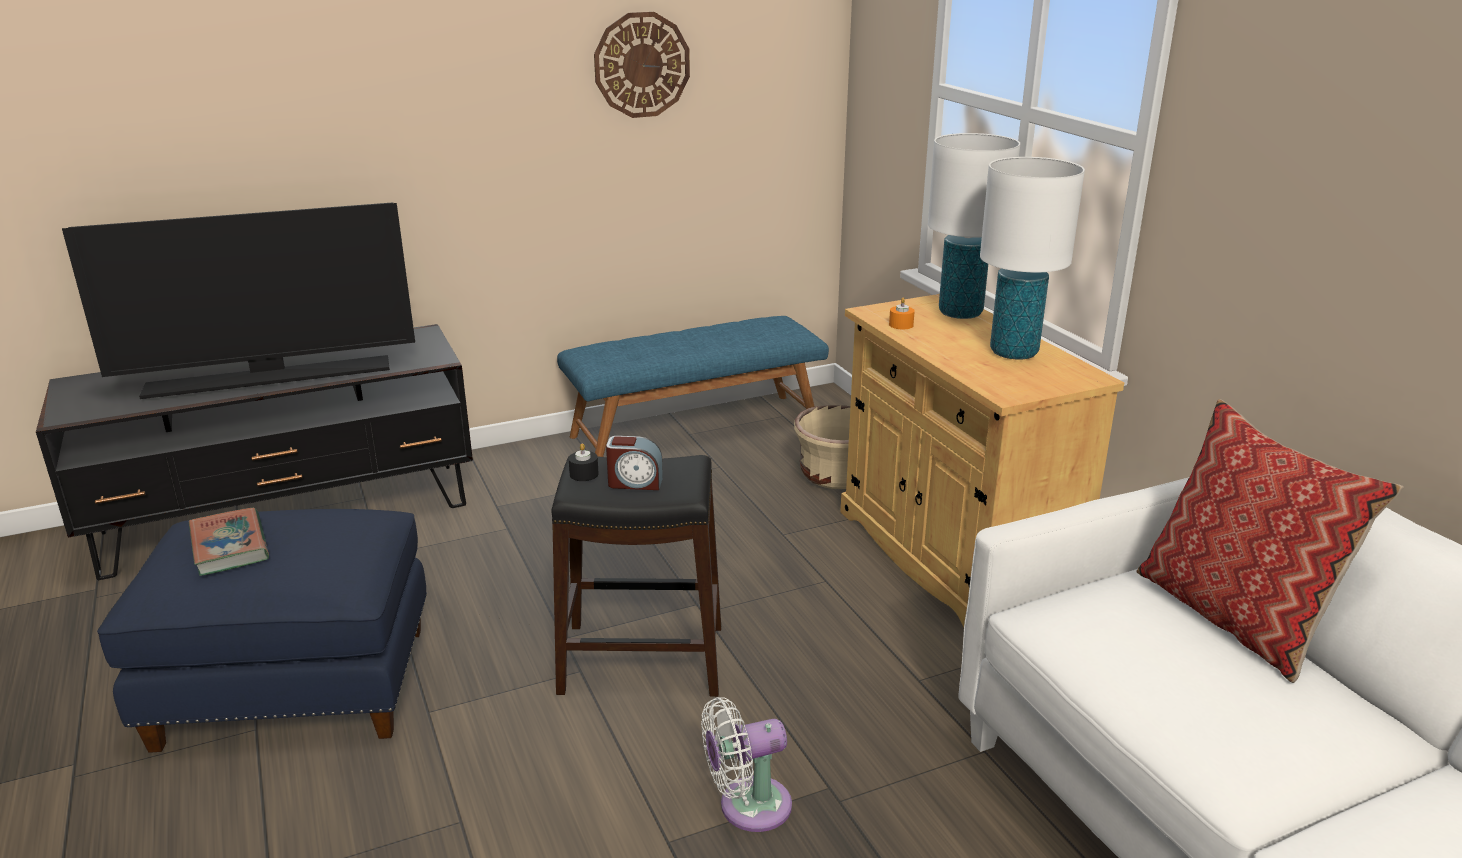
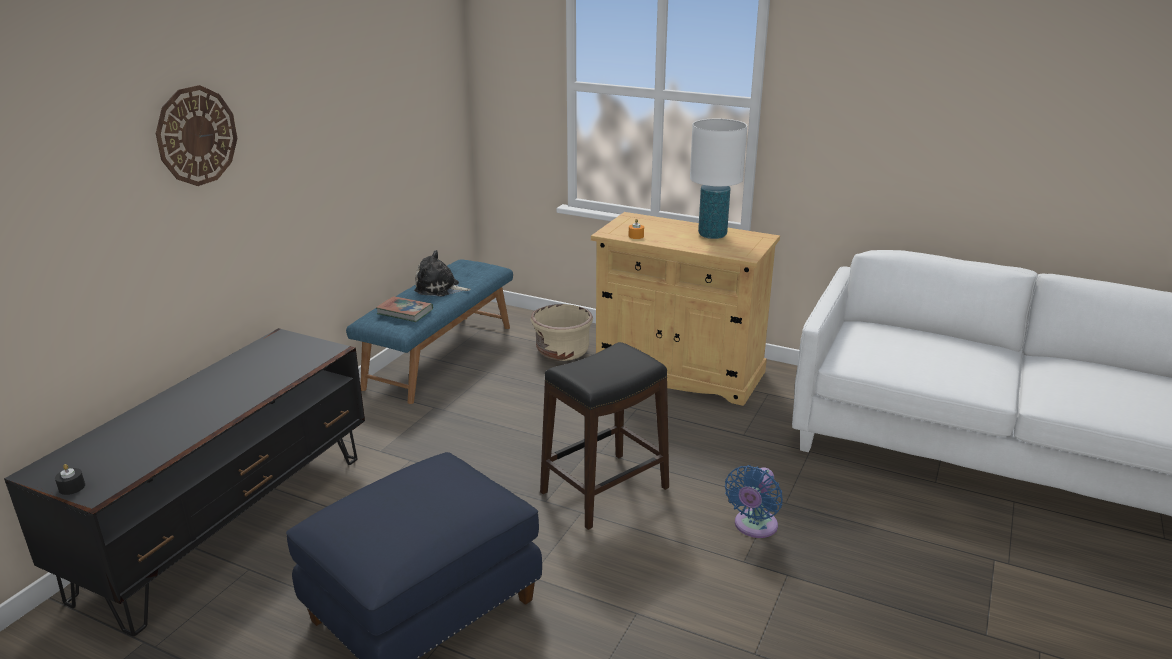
camera: 40 degrees left, 0 degrees up
(230, 547) = (394, 515): book -> book (405, 312)
(270, 377) = (223, 404): television -> none
(584, 474) = (581, 375): black candle -> black candle (72, 487)
(635, 482) = (613, 368): alarm clock -> none
(642, 65) = (371, 95): wall clock -> wall clock (196, 136)
(703, 340) = (439, 288): none -> plush toy
(747, 806) = (754, 527): white fan -> blue fan
(960, 313) = (651, 222): white table lamp -> none
(1234, 616) = (909, 330): pillow -> none

